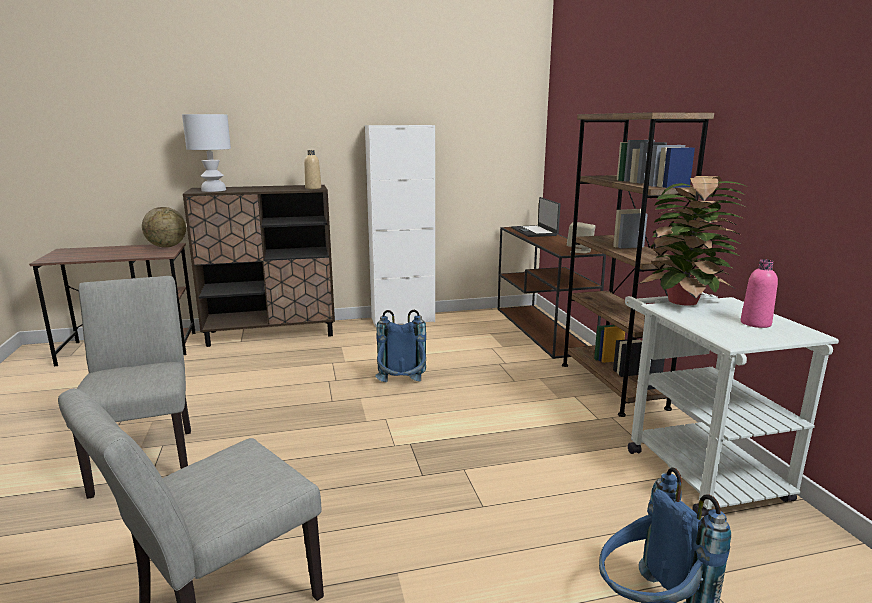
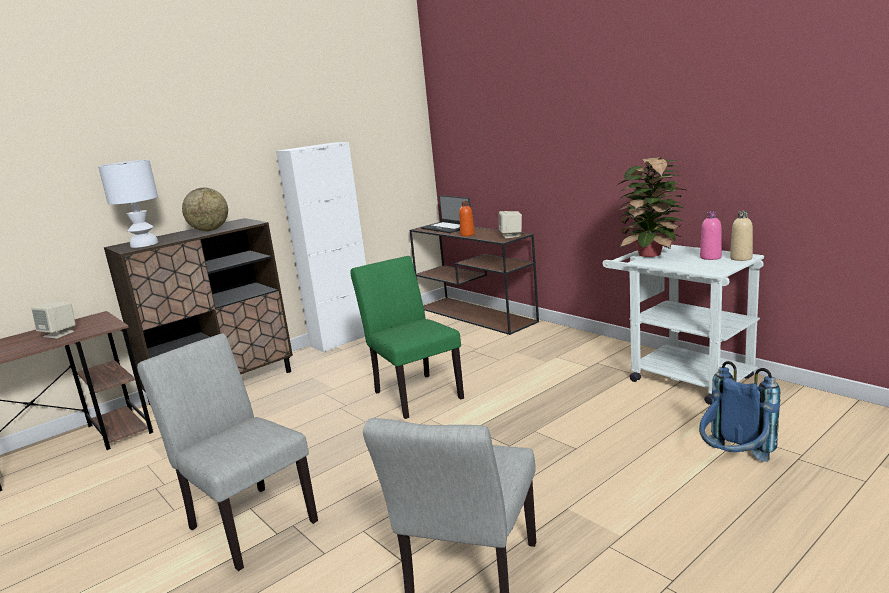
camera: 25 degrees left, 0 degrees up
(128, 252) = (59, 334): none -> beige speaker
(166, 246) = (94, 319): globe -> globe (209, 230)
(313, 188) = (248, 223): beige bottle -> beige bottle (741, 258)
(402, 388) = (414, 393): blue backpack -> green chair
(541, 241) = (467, 234): none -> orange bottle
(612, 385) = (574, 341): brown bookcase -> none

